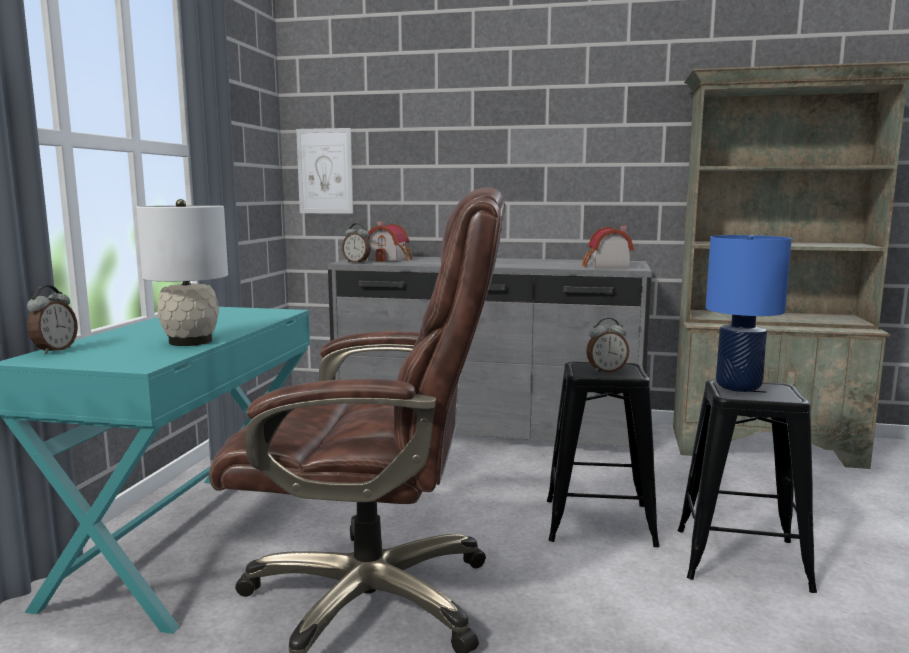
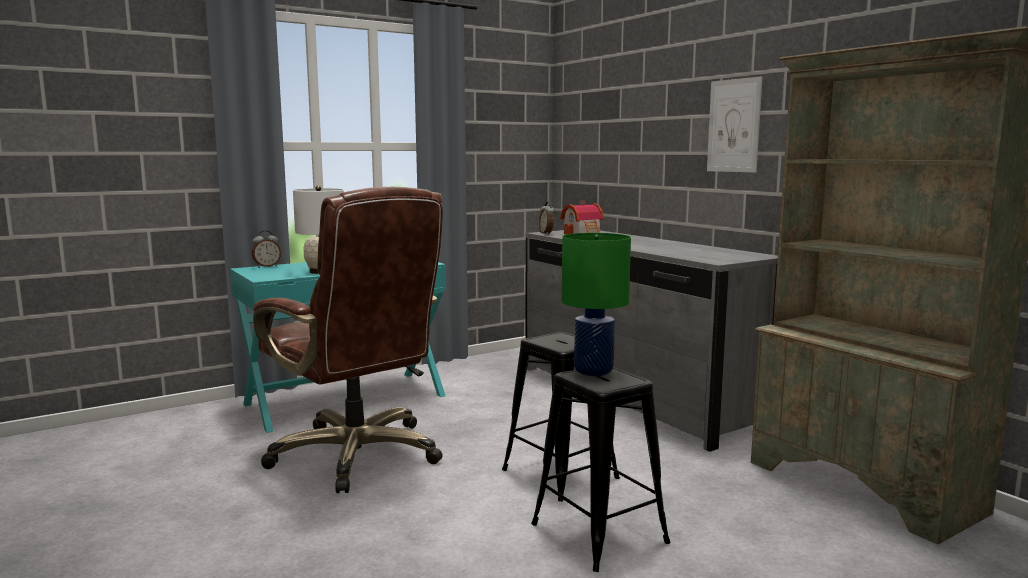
camera: 45 degrees right, 0 degrees up
(325, 171) = (573, 156): picture -> picture (734, 126)
(606, 266) = (707, 257): toy house -> none
(606, 371) = (558, 342): alarm clock -> none
(739, 389) = (593, 373): blue table lamp -> green table lamp

